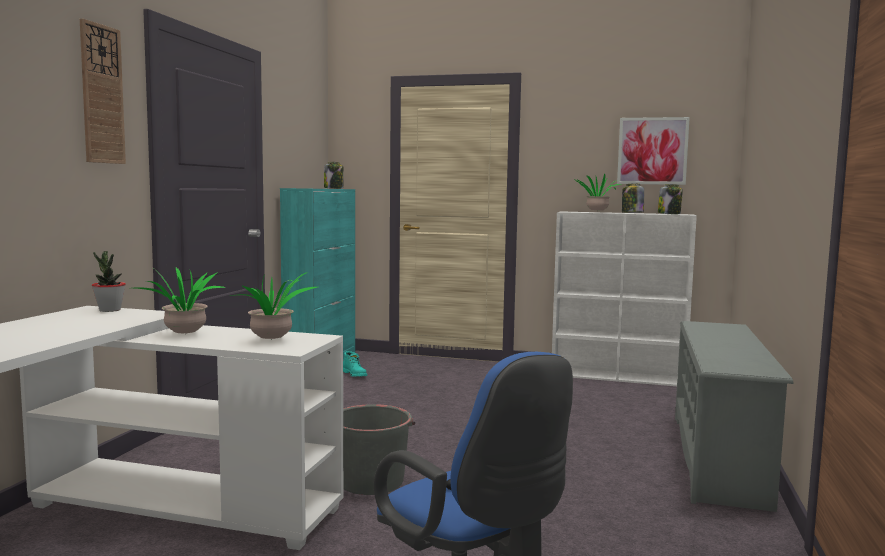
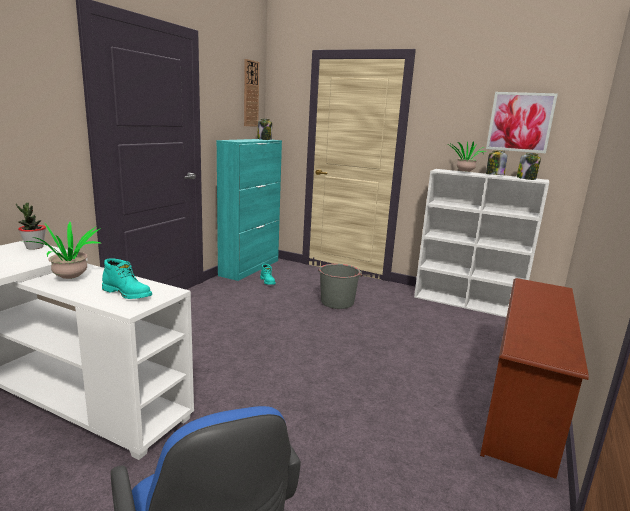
camera: 10 degrees right, 10 degrees up
(101, 94) = (33, 71): wall clock -> wall clock (250, 94)
(273, 341) = (128, 294): potted plant -> turquoise boot
(371, 481) = (228, 392): grey bucket -> grey bucket (337, 302)
(720, 458) = (523, 405): grey shoe rack -> brown shoe rack

